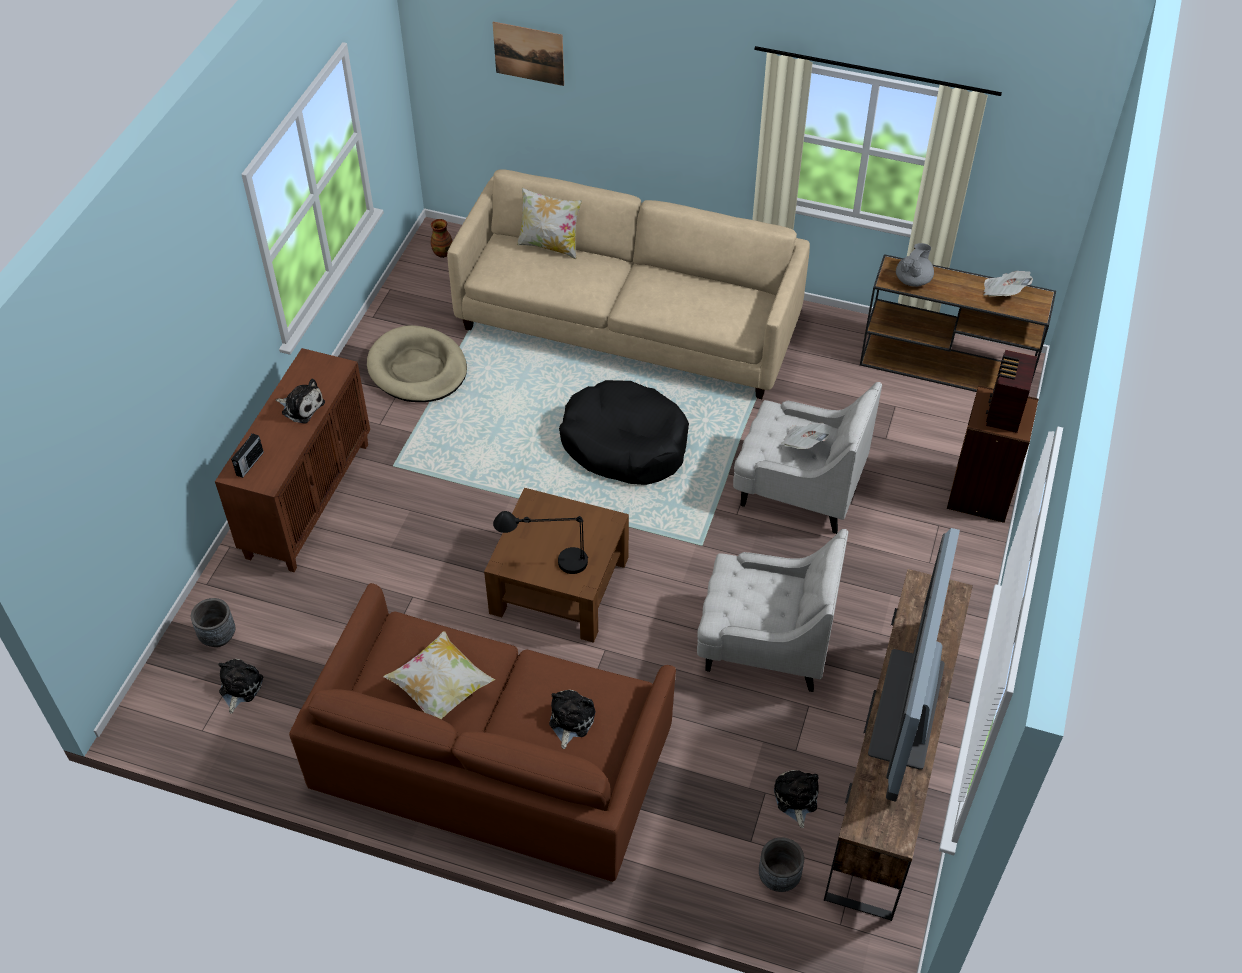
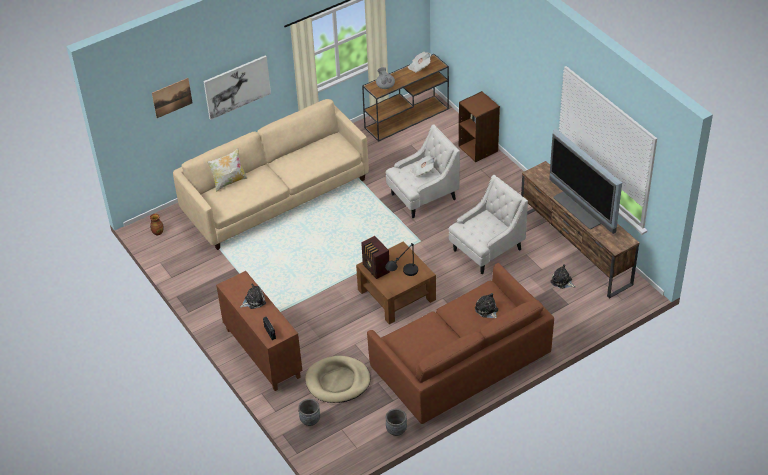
camera: 50 degrees left, 5 degrees down
(239, 687) = (346, 425): plush toy -> none
(417, 369) = (223, 278): beige dog bed -> beige dog bed (338, 381)
(441, 688) = (434, 341): pillow -> none
(624, 444) = (343, 234): black dog bed -> none
(652, 108) = (237, 87): none -> picture
(778, 877) = (589, 305): grey planter -> grey planter (396, 430)
(1003, 413) = (479, 104): radio -> radio (376, 269)

